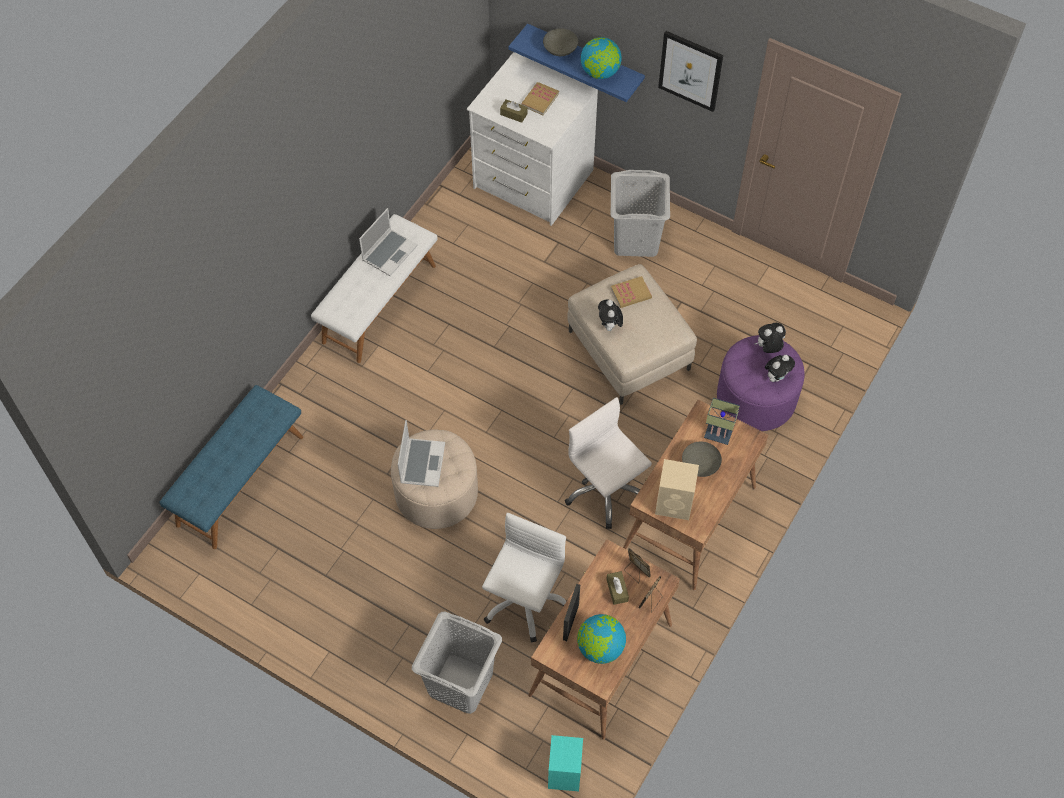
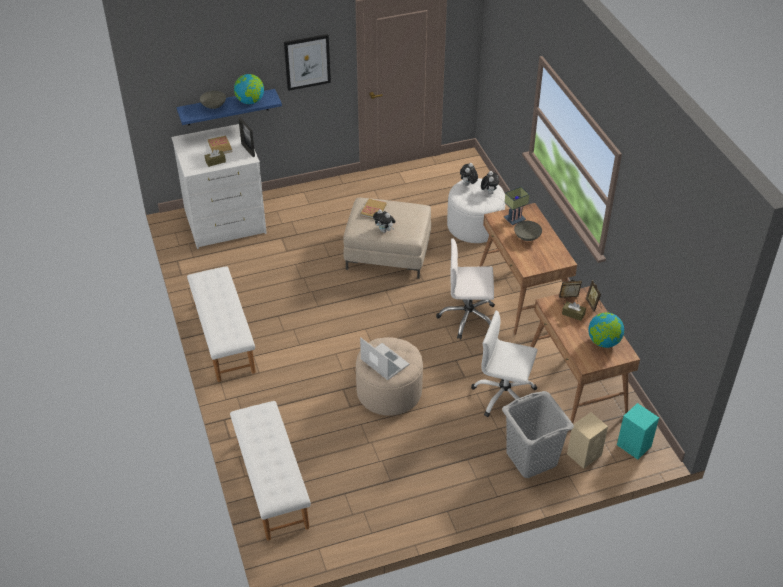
camera: 50 degrees left, 15 degrees down
(240, 480) = (271, 483): blue bench -> white bench
(389, 252) = (215, 291): laptop -> none
(524, 600) = (504, 396): white office chair -> white office chair turned 45 degrees counterclockwise
(571, 622) = (575, 344): picture frame -> picture frame (248, 150)
(636, 239) = (319, 207): grey laundry basket -> none
(675, 504) = (541, 260): beige speaker -> beige speaker (584, 454)
(756, 398) = (474, 226): purple ottoman -> white ottoman

